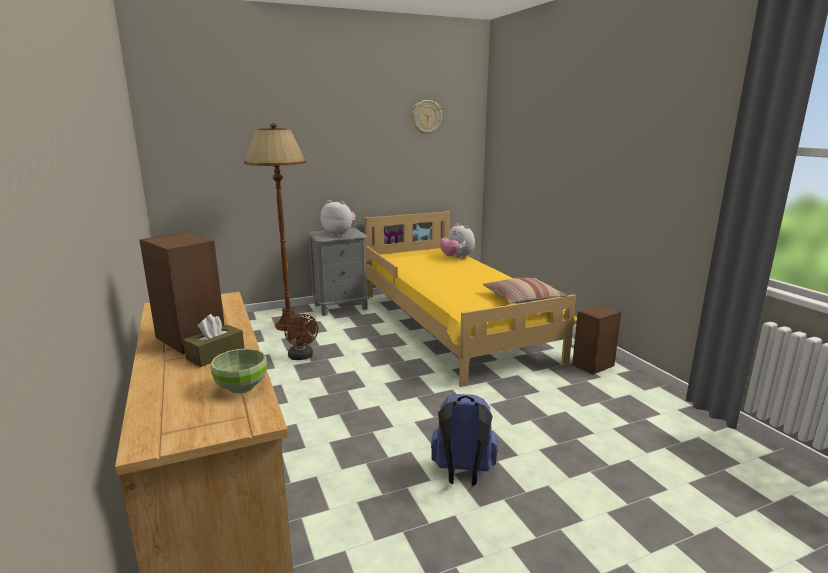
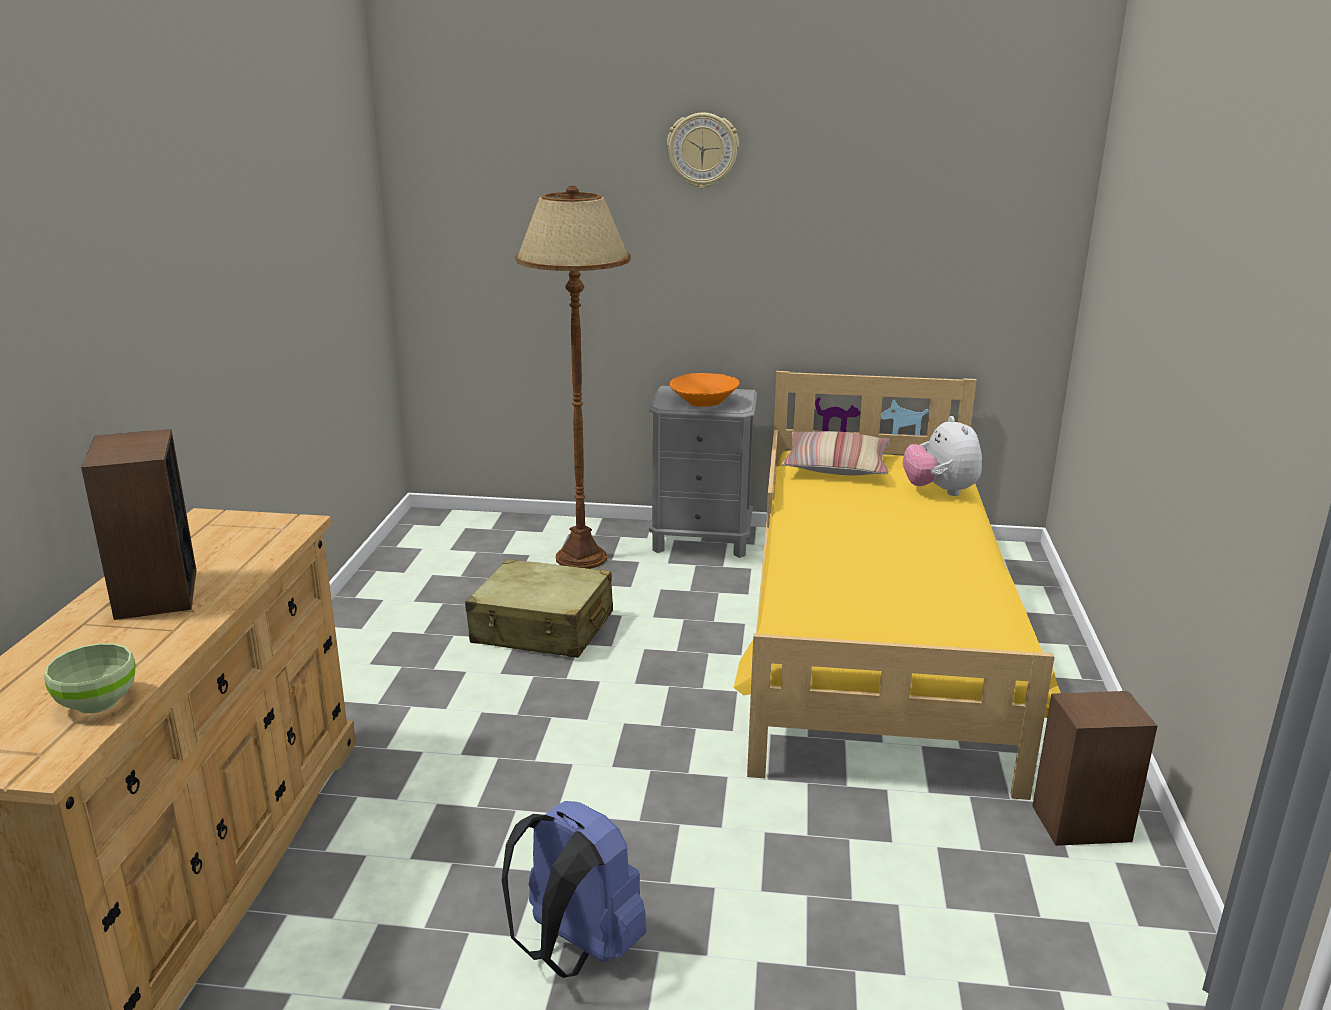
camera: 30 degrees right, 5 degrees up
(215, 354) = (145, 633): brown tissue box -> none
(302, 357) = (543, 628): brown fan -> beige suitcase
(339, 234) = (703, 402): plush toy -> orange bowl
(426, 117) = (940, 170): wall clock -> wall clock (703, 150)
(522, 299) = (948, 631): pillow -> pillow (836, 466)

